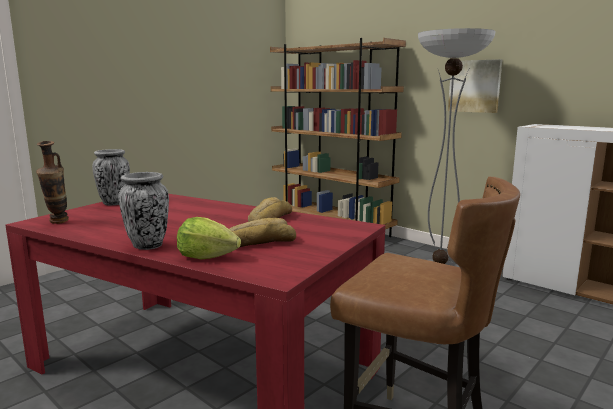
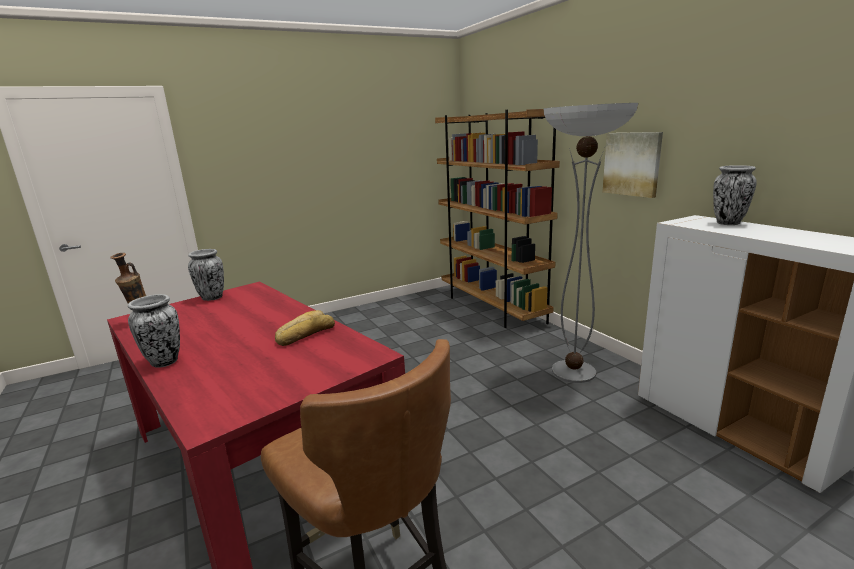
camera: 20 degrees right, 5 degrees up
(207, 257) = (187, 385): lettuce -> none
(259, 242) = (254, 369): bread -> none
(567, 126) = (727, 223): none -> vase

